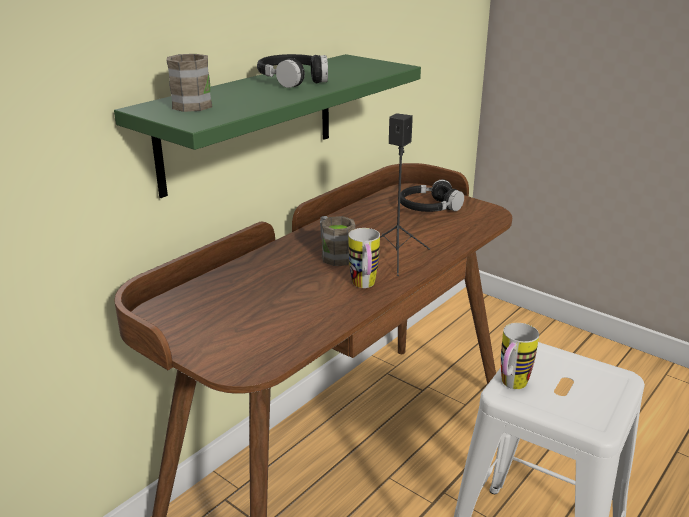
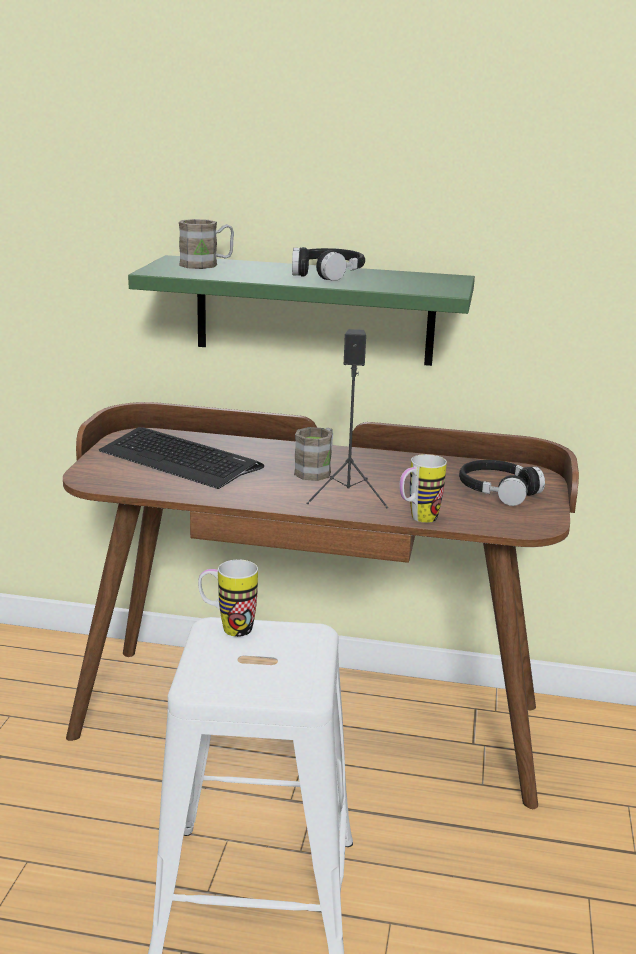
camera: 60 degrees right, 5 degrees down
(246, 307) = (180, 460): none -> keyboard
(364, 286) = (267, 494): mug -> mug (417, 519)

